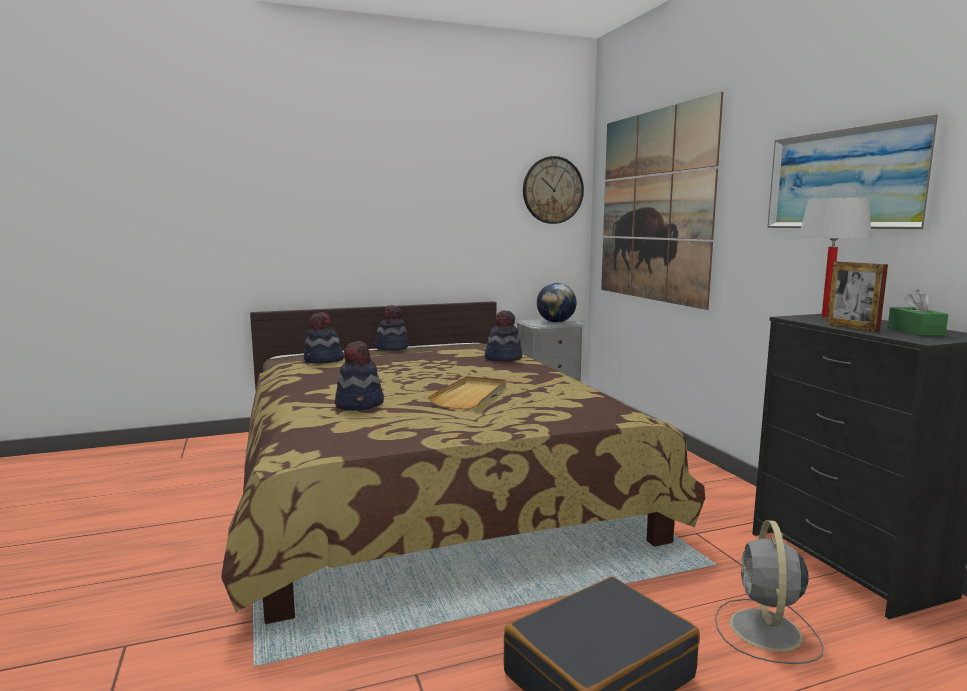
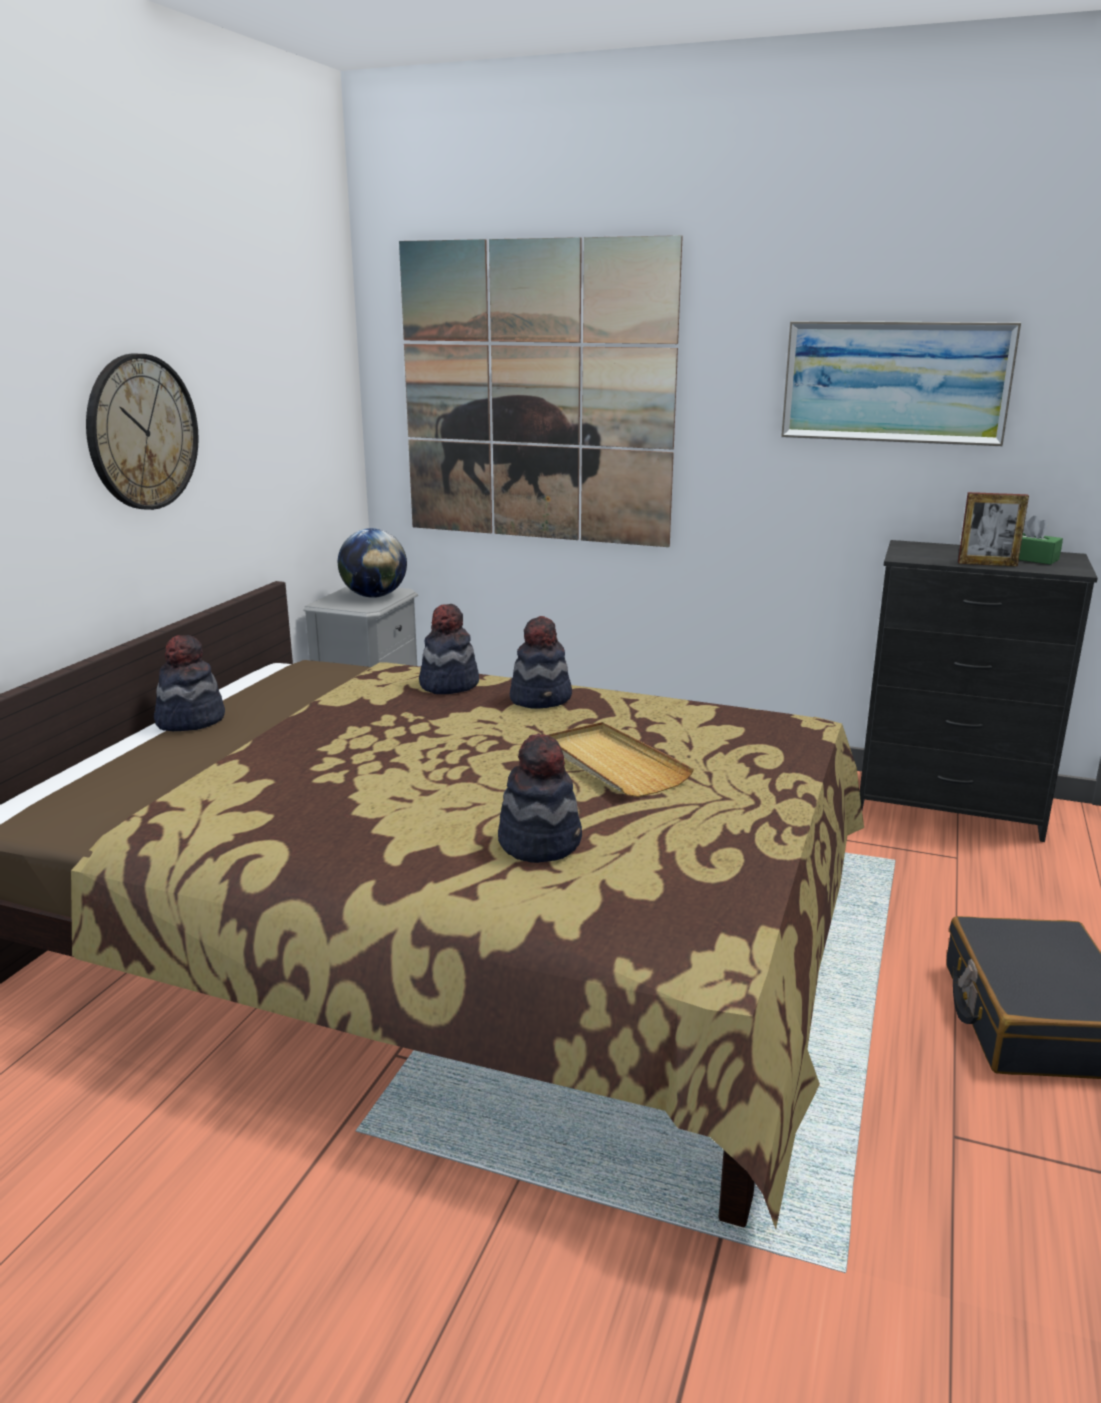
camera: 50 degrees left, 10 degrees up
(323, 360) = (189, 791): hat -> hat (541, 699)
(552, 190) = (319, 360): wall clock -> wall clock (142, 432)
(766, 632) = (1023, 901): grey fan -> none
(826, 316) = (913, 549): white table lamp -> none

